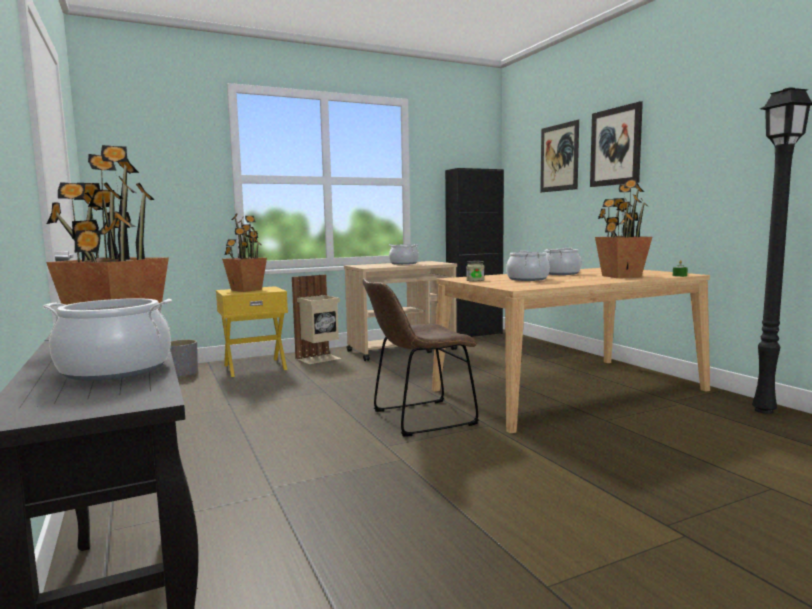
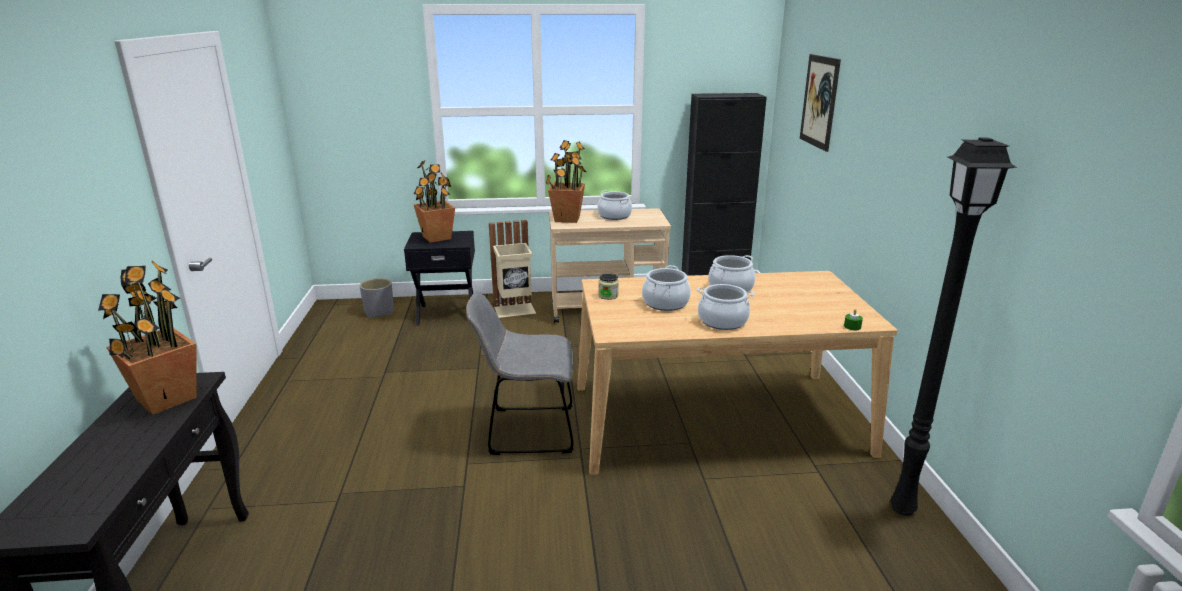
camera: 20 degrees right, 15 degrees up
(115, 369) = (108, 468): cooking pot -> cooking pot (722, 321)
(255, 367) = (446, 313): yellow nightstand -> black nightstand
(418, 419) = (526, 430): brown chair -> grey chair
(616, 146) = (864, 115): picture -> none
(620, 276) = (780, 314): potted plant -> potted plant (567, 219)

